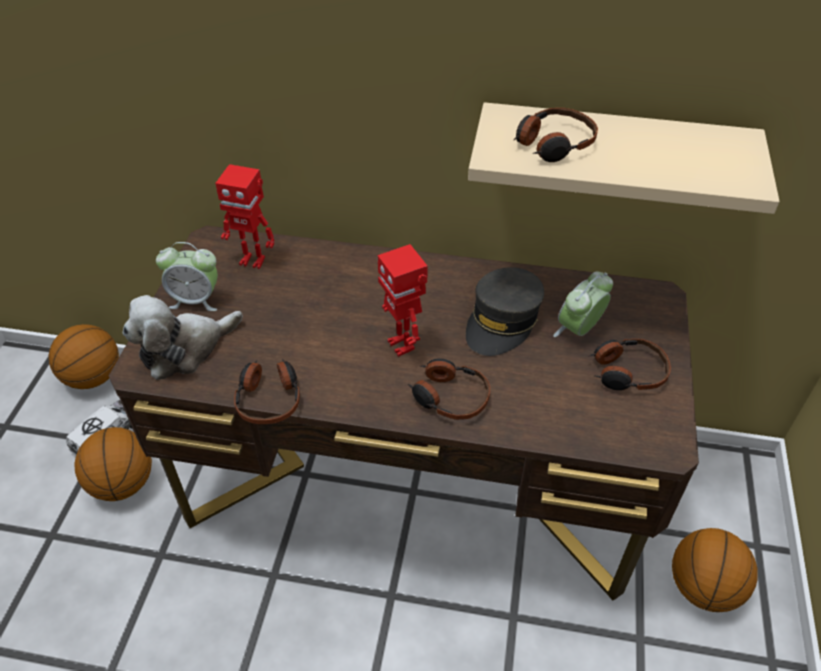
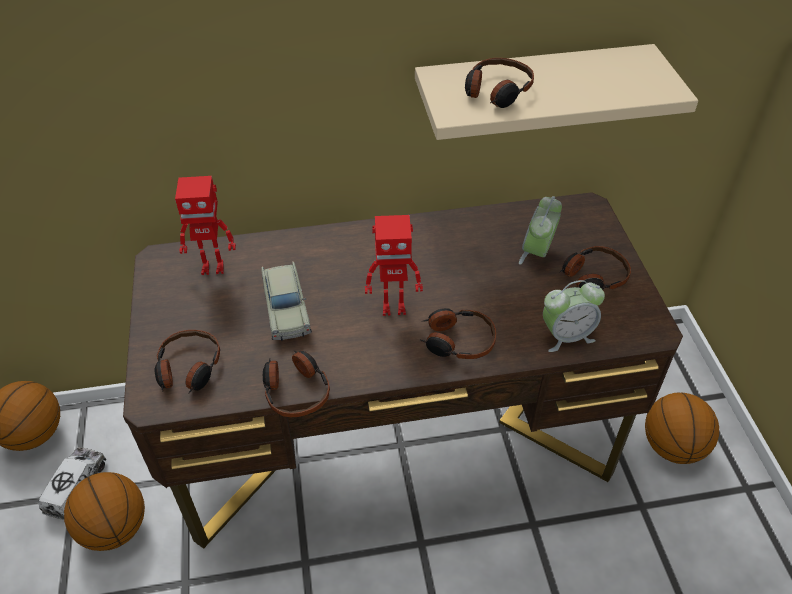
camera: 20 degrees left, 0 degrees up
(184, 349) = (188, 369): plush toy -> headphones
(196, 300) = (175, 319): alarm clock -> alarm clock (566, 336)
(300, 317) = (286, 308): none -> beige toy car
(402, 345) = (393, 307): toy robot -> toy robot turned 45 degrees counterclockwise
(502, 321) = (470, 263): grey cap -> none

